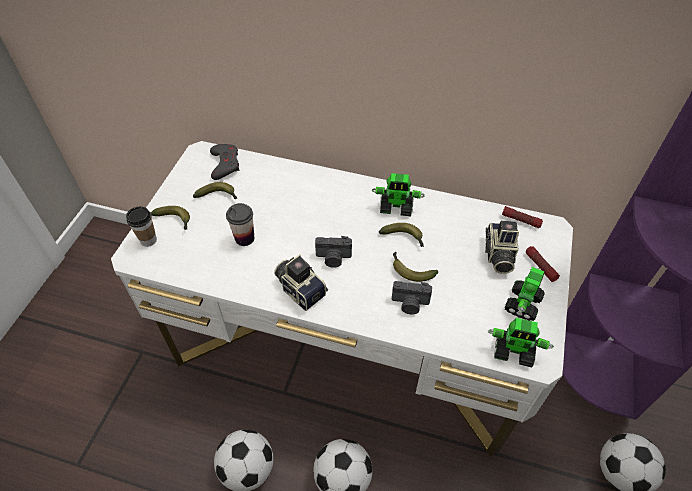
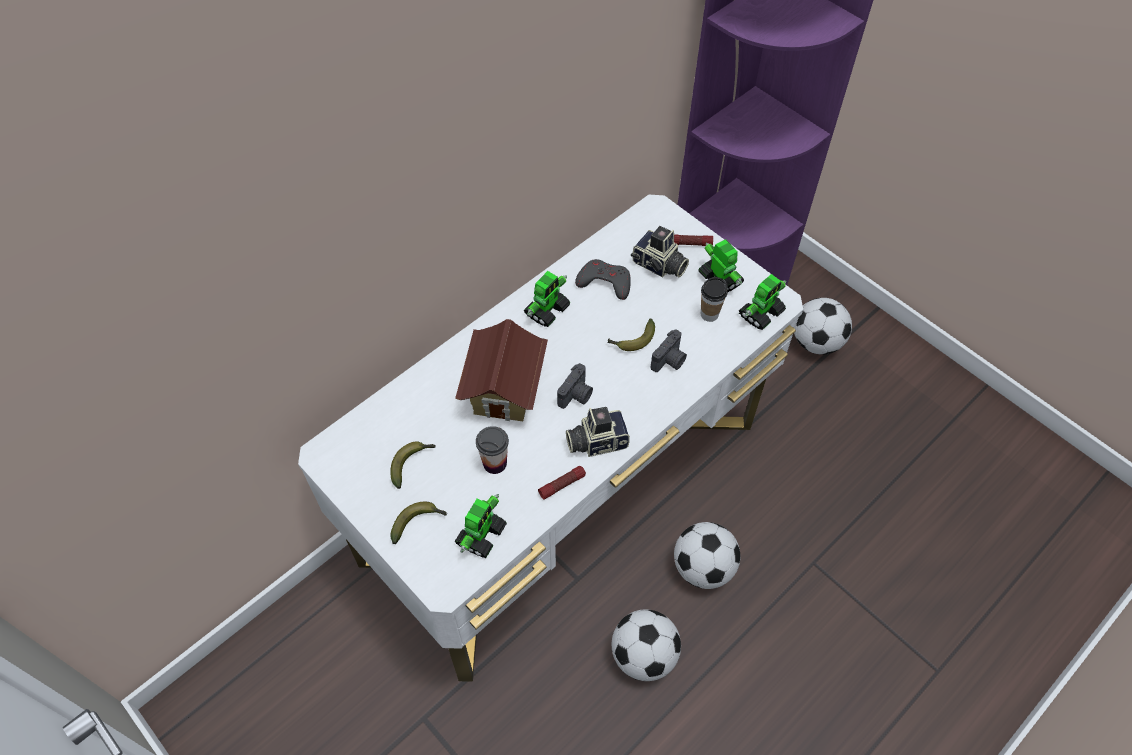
camera: 60 degrees left, 5 degrees up
(148, 240) = (430, 561): cup -> cup (709, 314)
(182, 258) = (481, 535): none -> toy robot
(225, 164) = (363, 437): grey game controller -> grey game controller (604, 282)
(307, 217) = (505, 392): none -> toy house
(404, 238) = (590, 324): banana -> none
(521, 220) = (631, 225): flashlight -> flashlight (562, 485)

